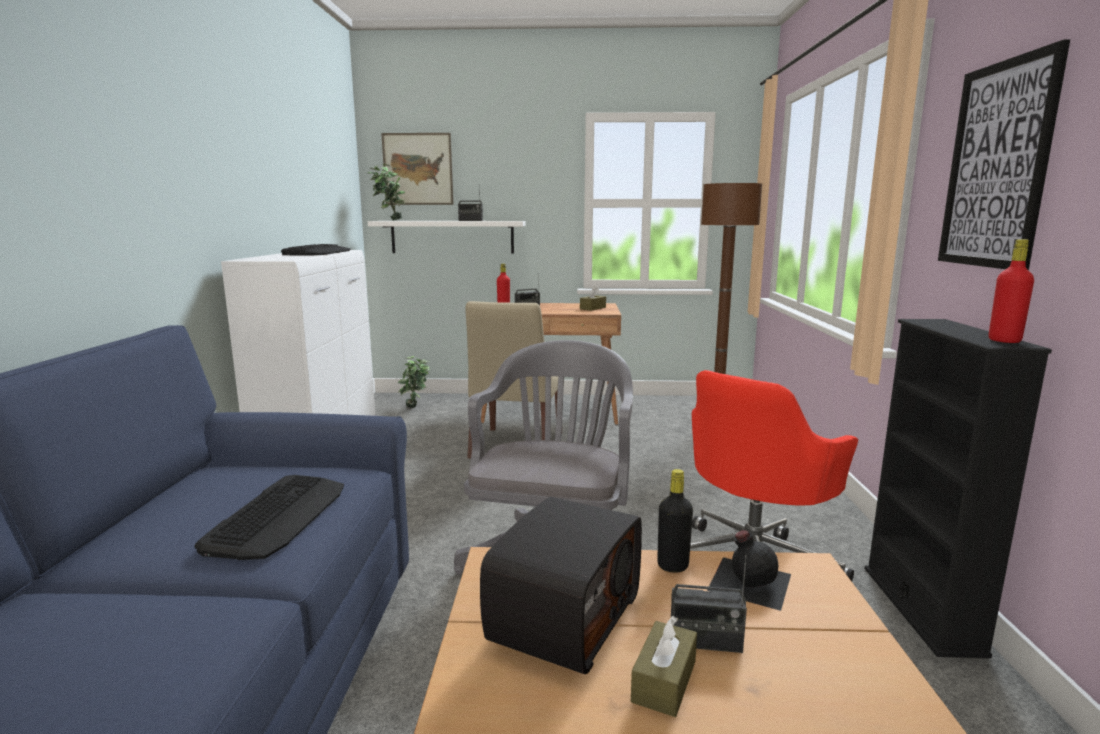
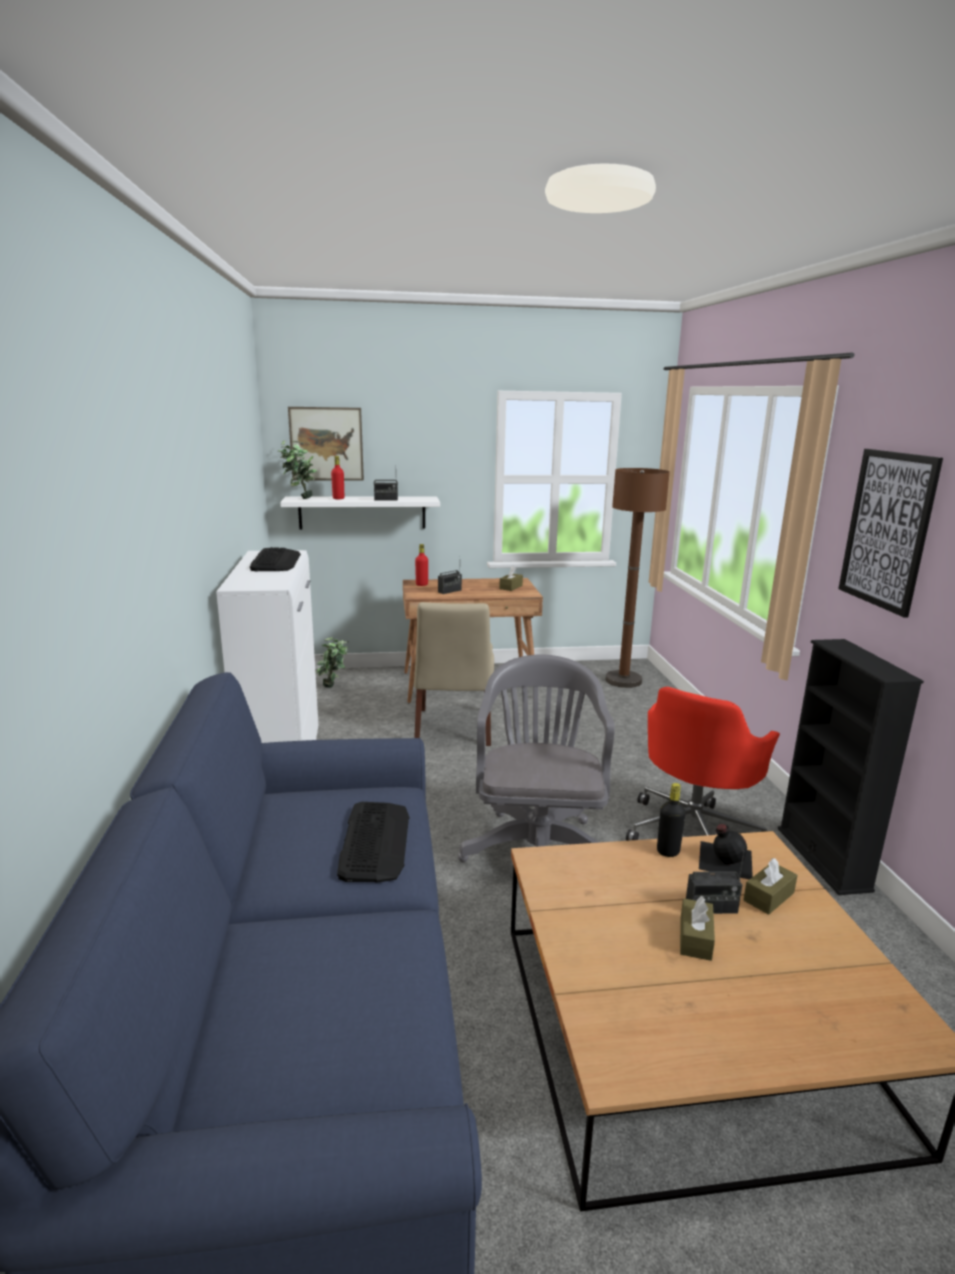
camera: 10 degrees left, 5 degrees up
(563, 616) = (609, 899): radio -> none
(798, 635) = (768, 897): none -> brown tissue box
(1004, 340) = (892, 671): red bottle -> red bottle (338, 498)

